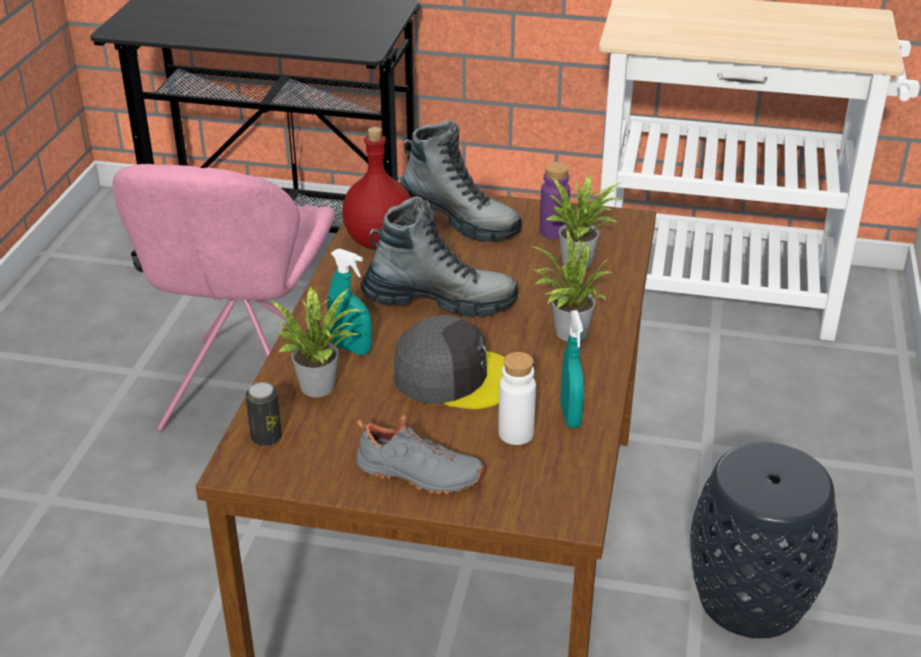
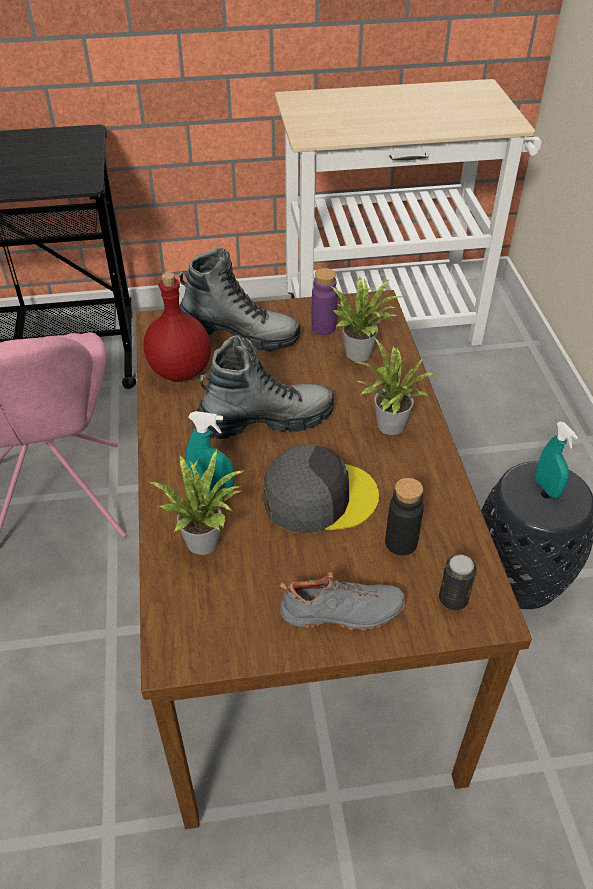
camera: 20 degrees left, 10 degrees up
(266, 437) = (183, 613): can -> can (453, 599)
(516, 433) = (401, 542): white bottle -> black bottle
(570, 415) = (435, 511): turquoise spray bottle -> turquoise spray bottle (547, 488)

